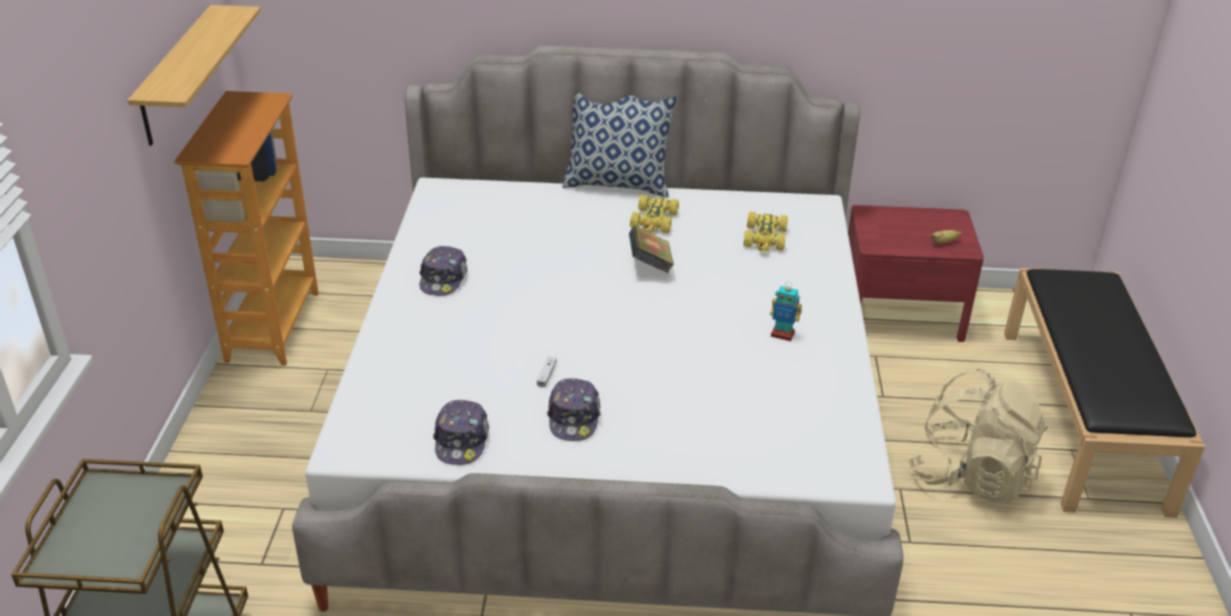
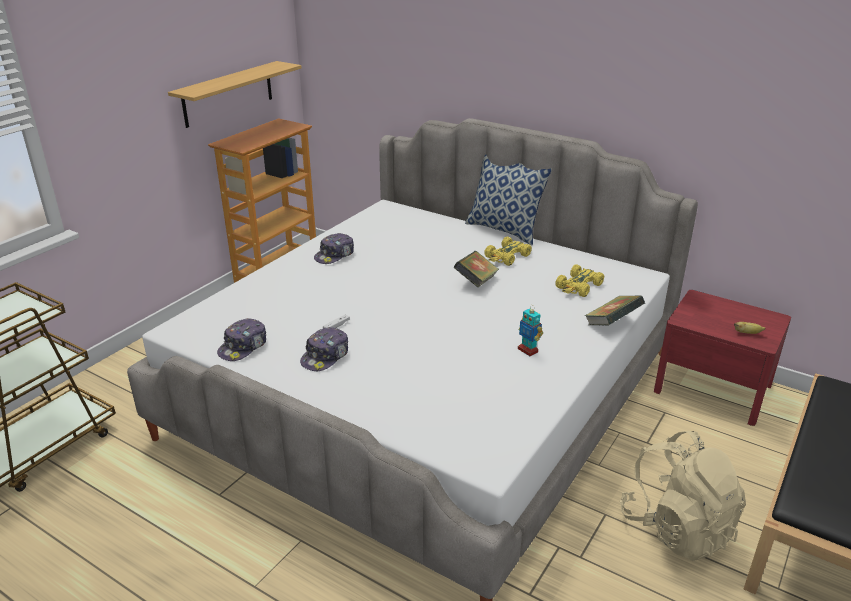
camera: 30 degrees right, 5 degrees down
(837, 275) = (612, 324): none -> book

